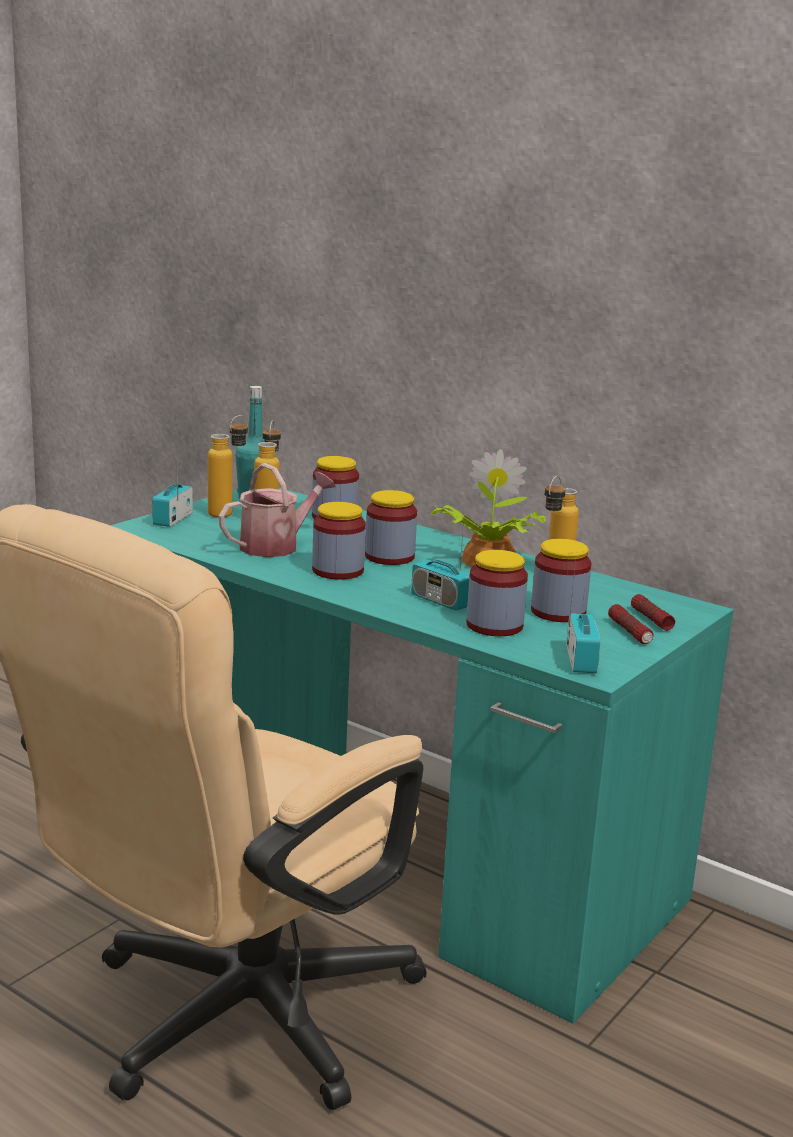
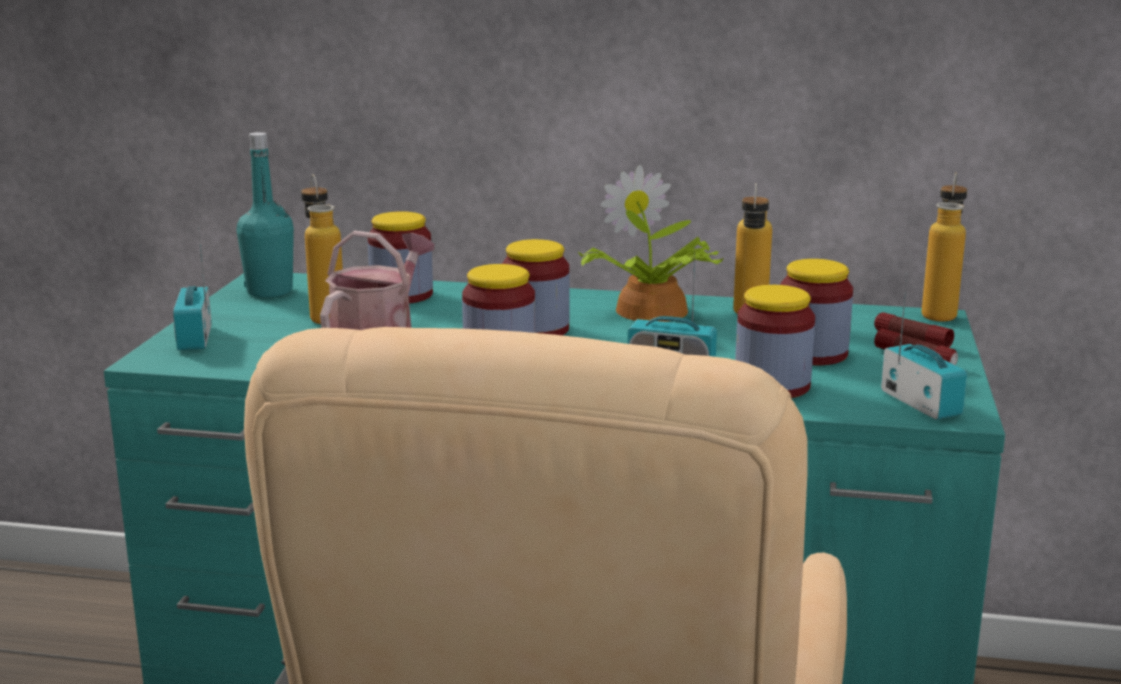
camera: 25 degrees left, 0 degrees up
(228, 513) = (259, 315): bottle -> bottle (940, 312)

